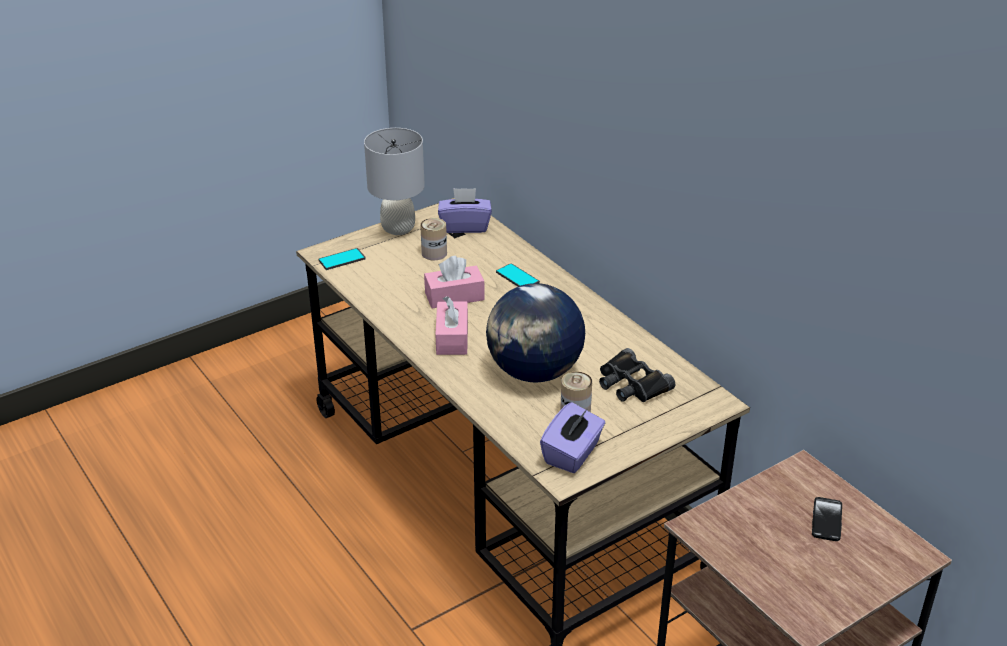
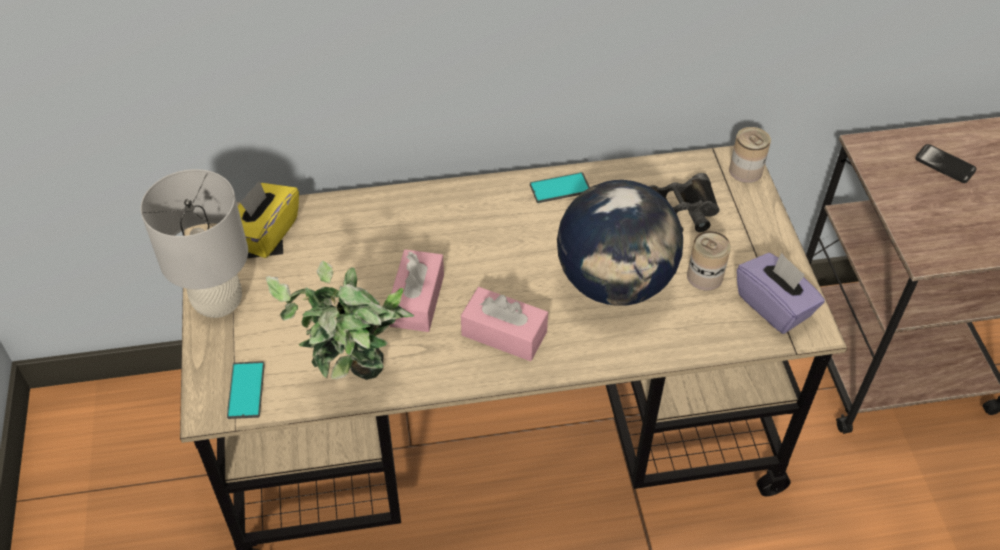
camera: 65 degrees left, 15 degrees up
(370, 295) = (355, 386): none -> potted plant
(434, 253) = (304, 286): can -> can (745, 170)
(465, 226) = (265, 233): purple tissue box -> yellow tissue box
(517, 277) = (416, 227): phone -> phone (560, 188)

